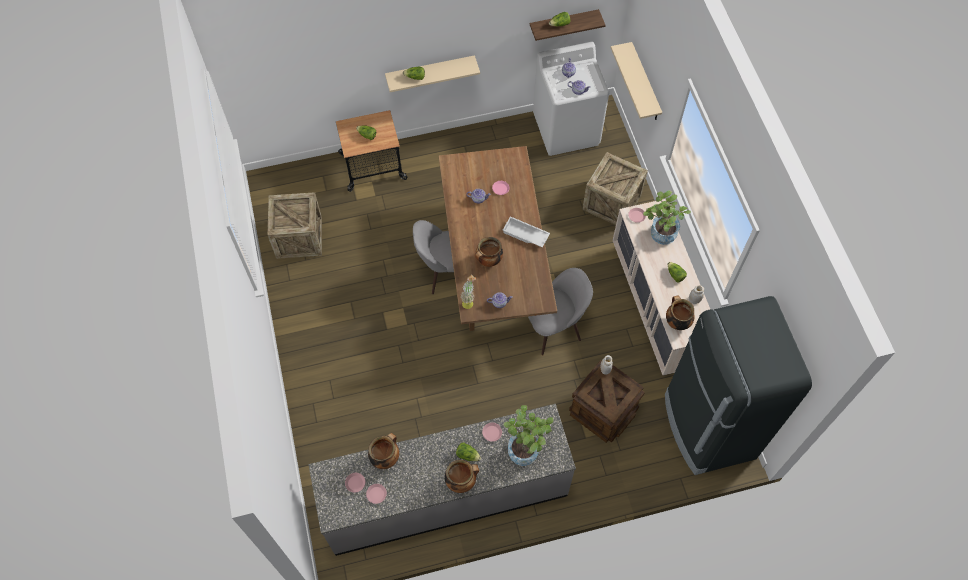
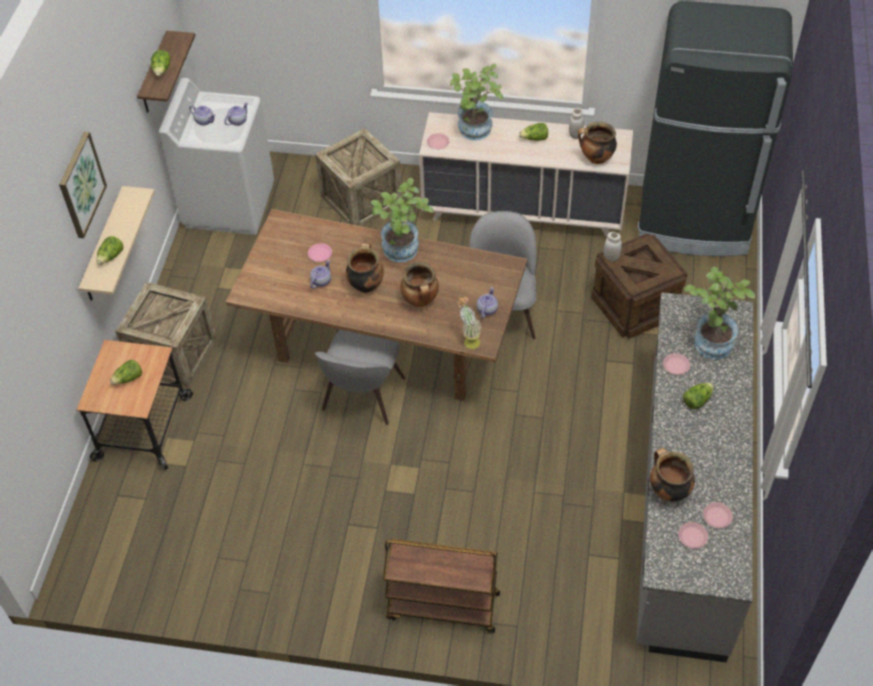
camera: 65 degrees left, 10 degrees down
(299, 237) = (203, 558): crate -> crate (173, 354)
(314, 375) = (442, 606): none -> brown cart
(424, 30) = (81, 184): none -> picture
(461, 481) = (731, 418): cooking pot -> cooking pot (365, 284)
(525, 235) = (403, 253): white tray -> potted plant
(645, 83) = (277, 55): beige shelf -> none

